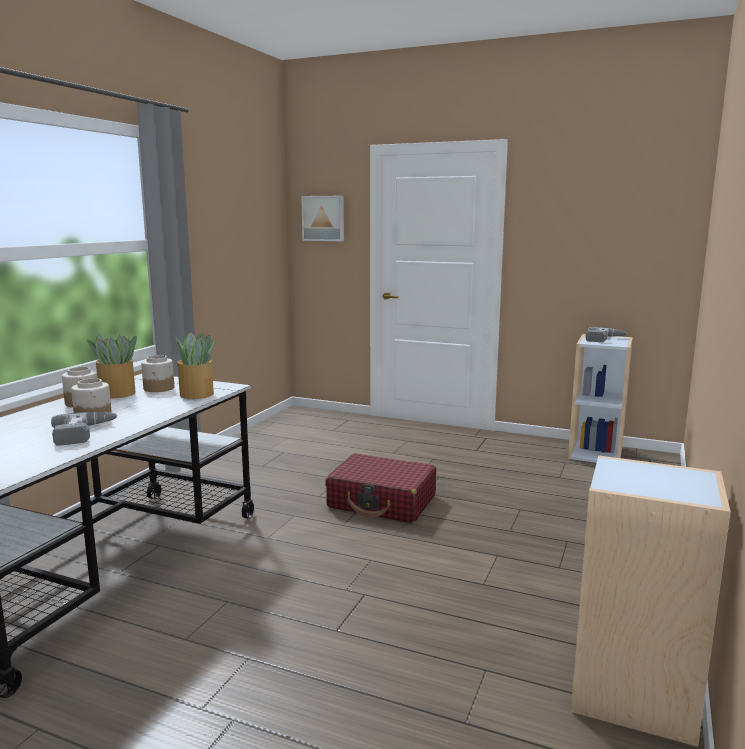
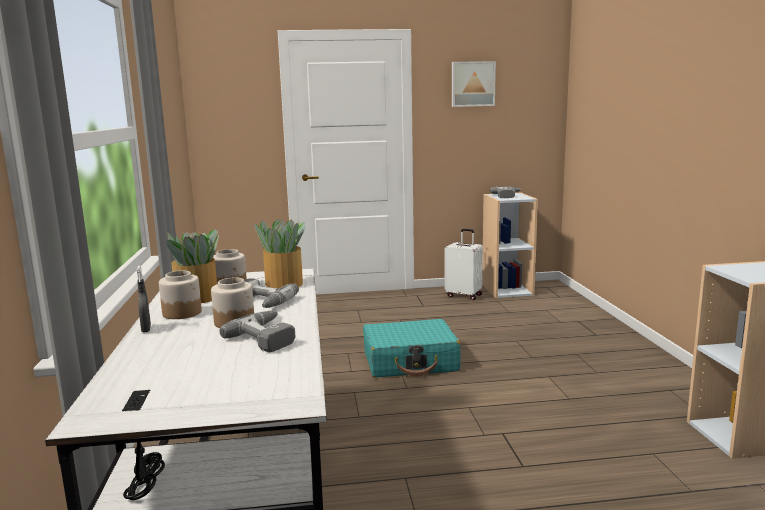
camera: 30 degrees left, 0 degrees up
(37, 410) = (146, 329): none -> grey spray bottle
(145, 406) = (261, 302): none -> power drill
(323, 218) = (230, 104): picture -> picture (472, 84)
(382, 502) = (410, 362): red suitcase -> turquoise suitcase
(536, 448) = (464, 295): none -> white suitcase

